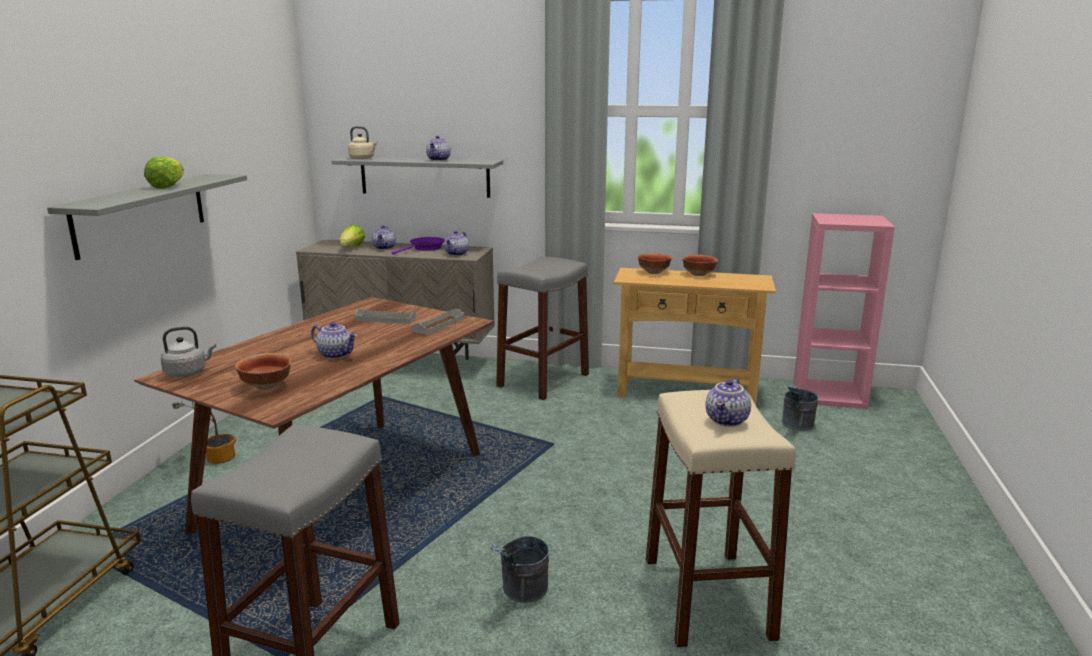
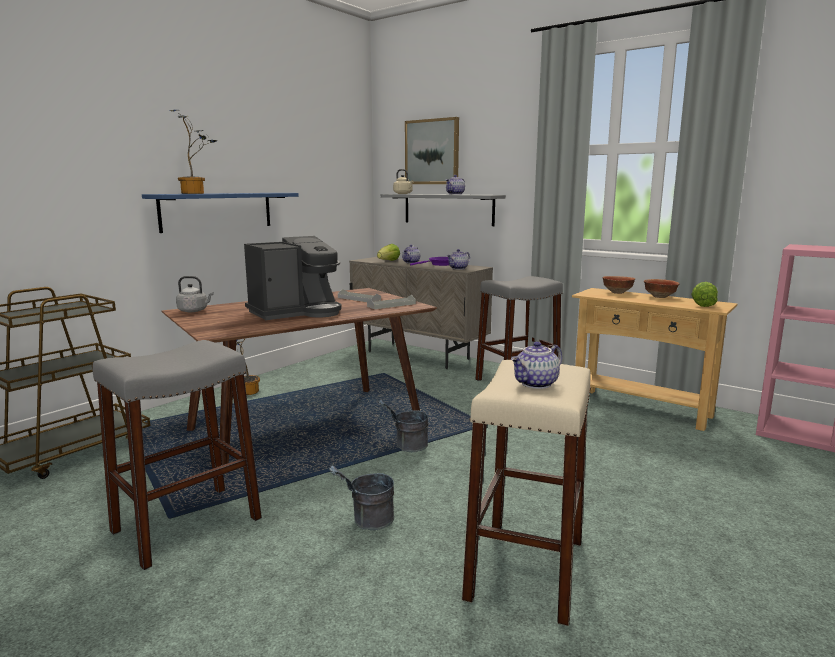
camera: 25 degrees right, 5 degrees down
(127, 197) = (196, 193): none -> potted plant
(141, 213) = (217, 211): grey shelf -> blue shelf
(168, 186) = (234, 193): lettuce -> lettuce (703, 304)
(267, 386) = (228, 322): bowl -> none
(336, 354) = (296, 312): teapot -> coffee machine
(396, 103) = (432, 152): none -> picture
(796, 426) = (737, 453): grey bucket -> grey bucket (406, 447)

